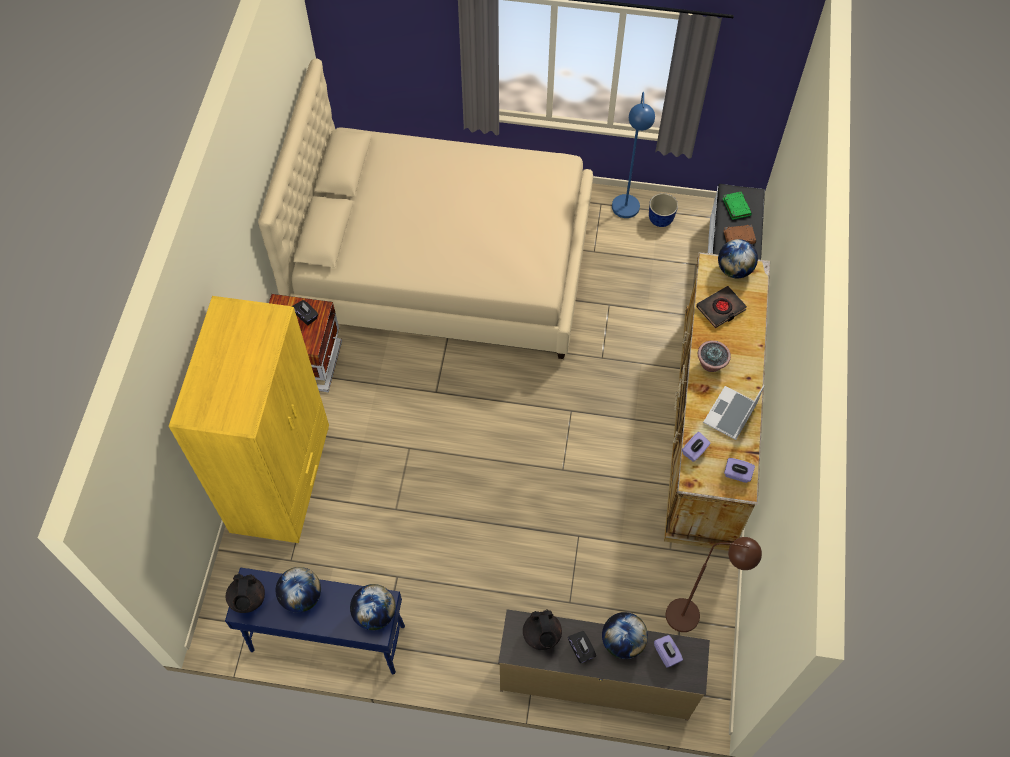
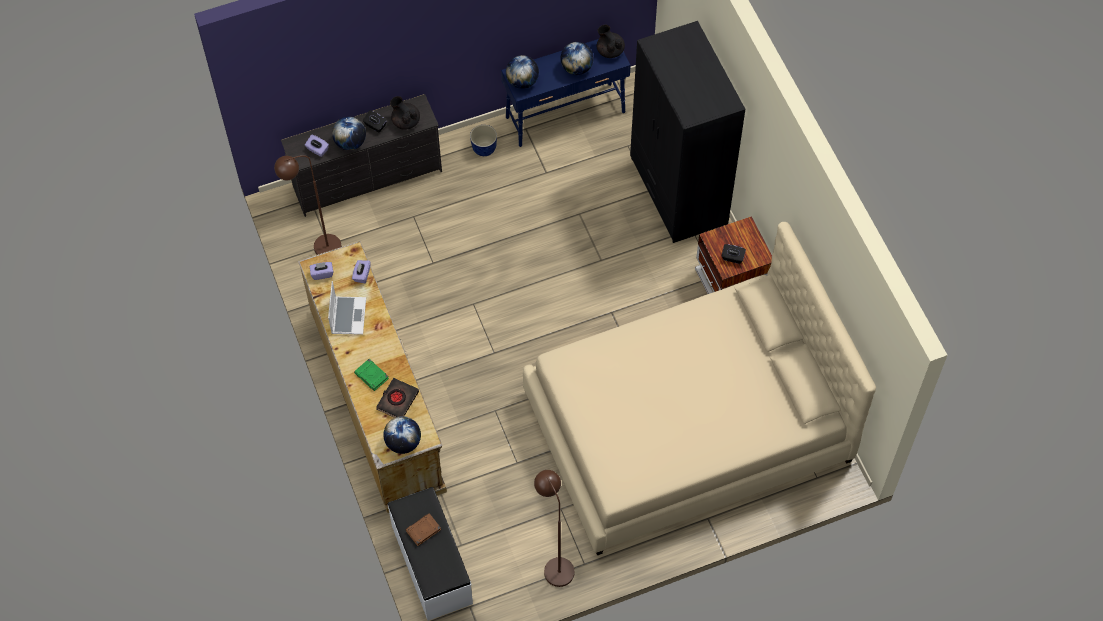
camera: 150 degrees right, 0 degrees up
(282, 479) = (678, 192): yellow wardrobe -> black wardrobe
(625, 214) = (554, 564): blue floor lamp -> brown floor lamp
(660, 220) = (518, 576): planter -> planter (484, 148)
(711, 364) = (382, 348): potted plant -> none
(736, 206) = (441, 562): green book -> green book (372, 376)

